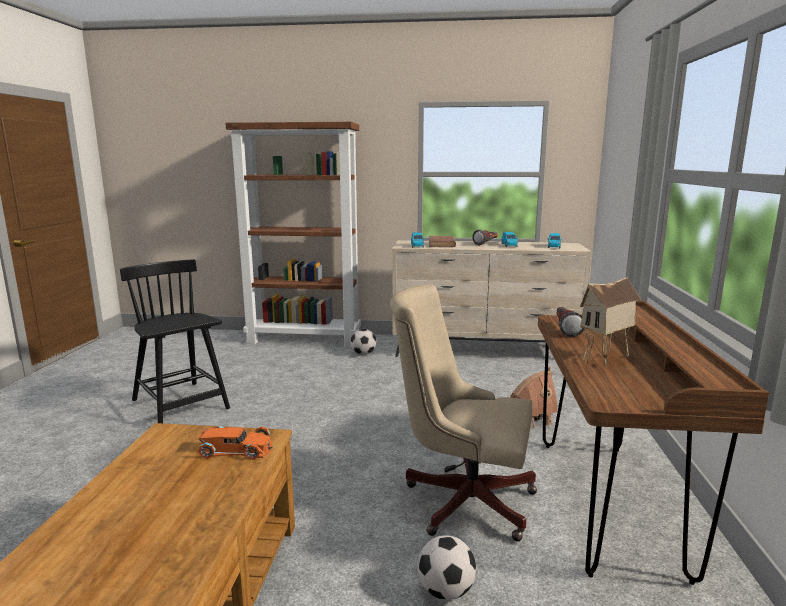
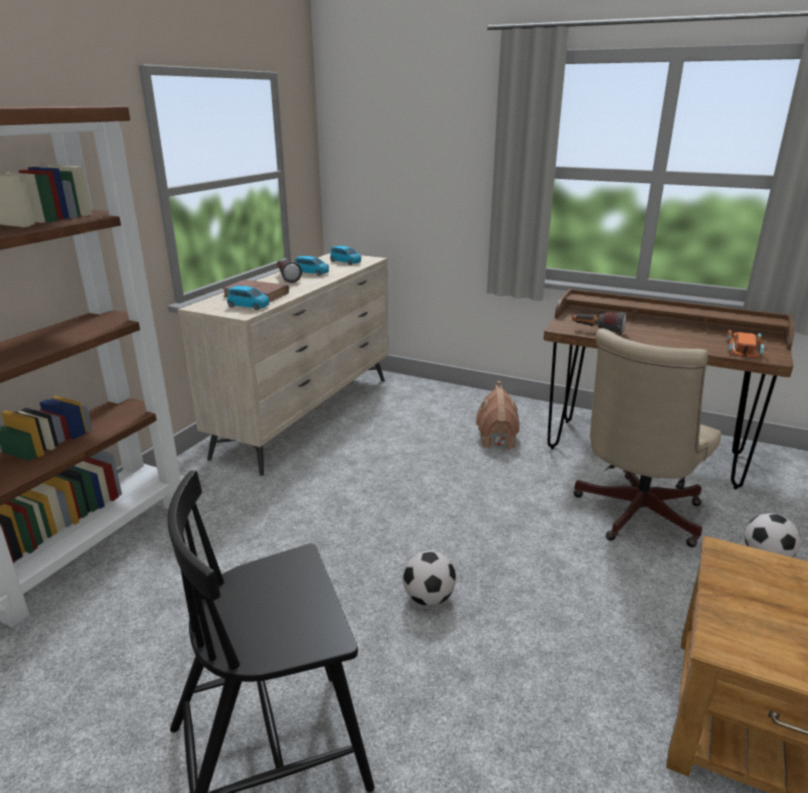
camera: 70 degrees left, 10 degrees up
(236, 449) = (764, 578): orange toy car -> orange toy car (743, 348)
(363, 354) = (224, 499): football -> football (428, 598)
(606, 360) = (682, 338): toy house -> none

